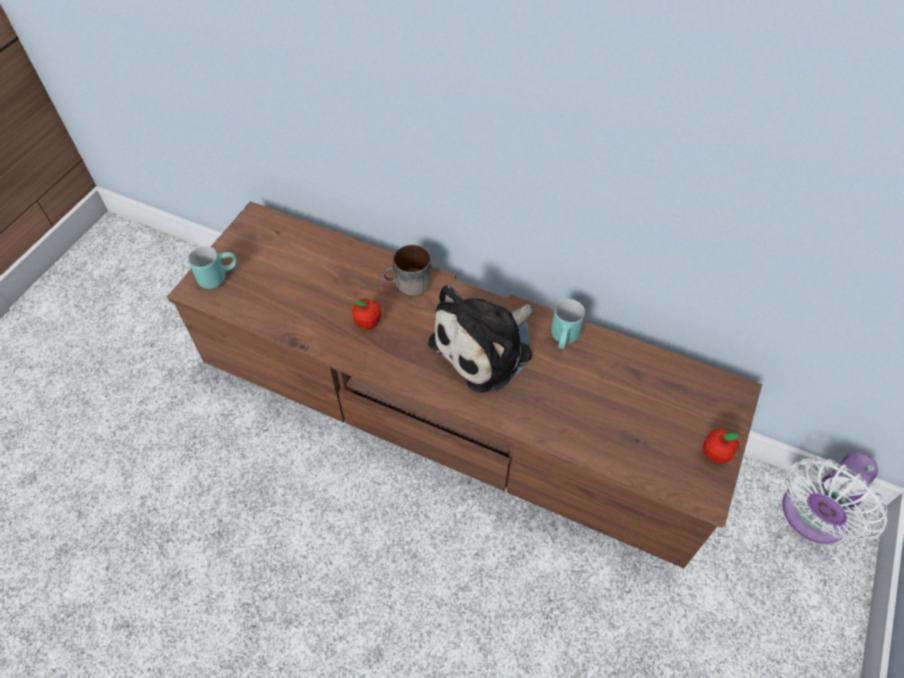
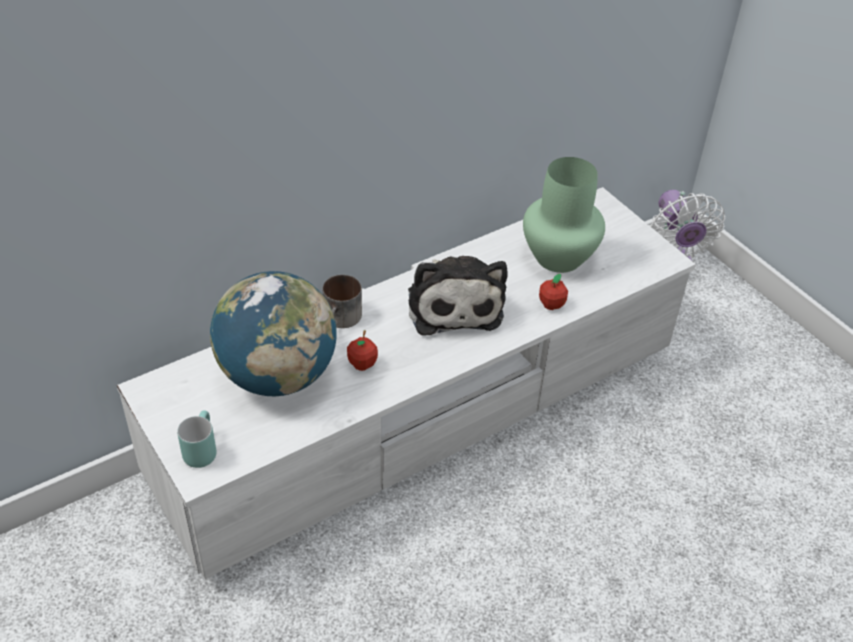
camera: 60 degrees left, 10 degrees down
(319, 279) = (278, 375): none -> globe
(453, 412) = (422, 416): brown tv stand -> white tv stand
(565, 339) = (484, 257): turquoise mug -> none
(618, 397) = (559, 258): none -> green vase
(715, 454) = (641, 238): apple -> apple (551, 304)

